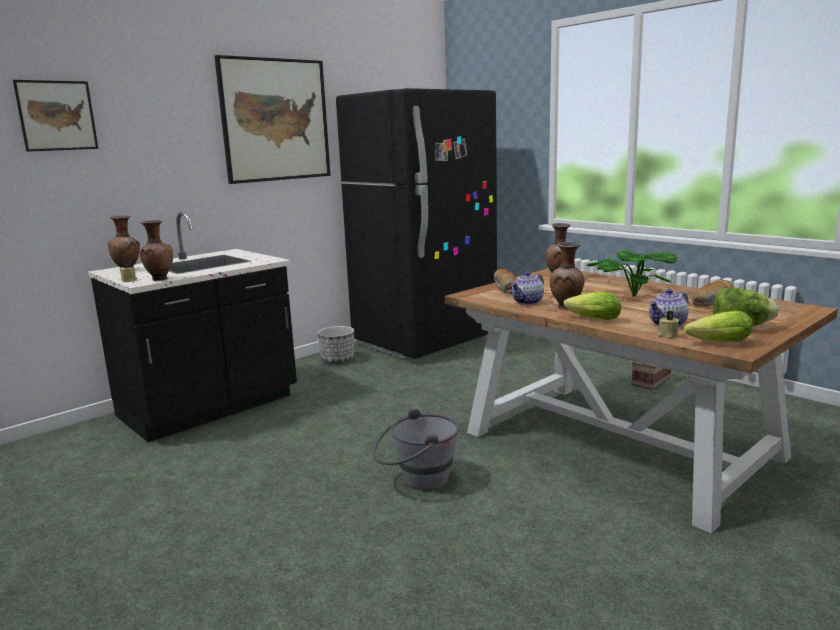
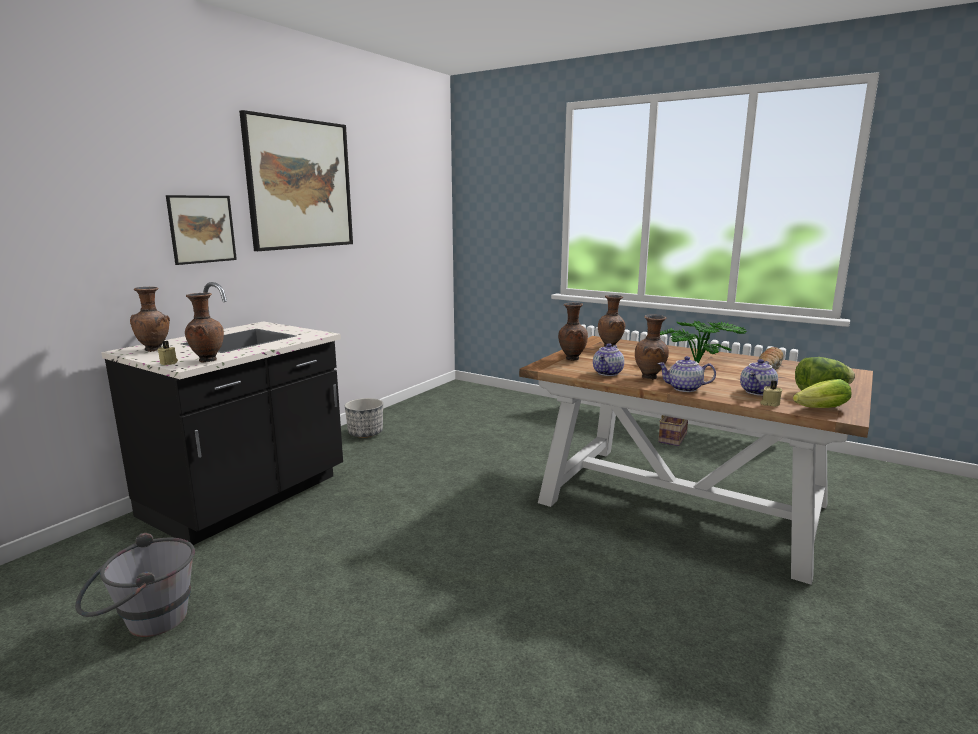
camera: 15 degrees left, 0 degrees up
(57, 115) = (61, 167): picture -> picture (202, 229)
(416, 481) = (517, 561): grey bucket -> grey bucket (144, 623)
(425, 341) = (444, 408): black fridge -> none
(505, 288) = (571, 359): bread -> brown vase
(591, 319) = (684, 389): lettuce -> teapot

